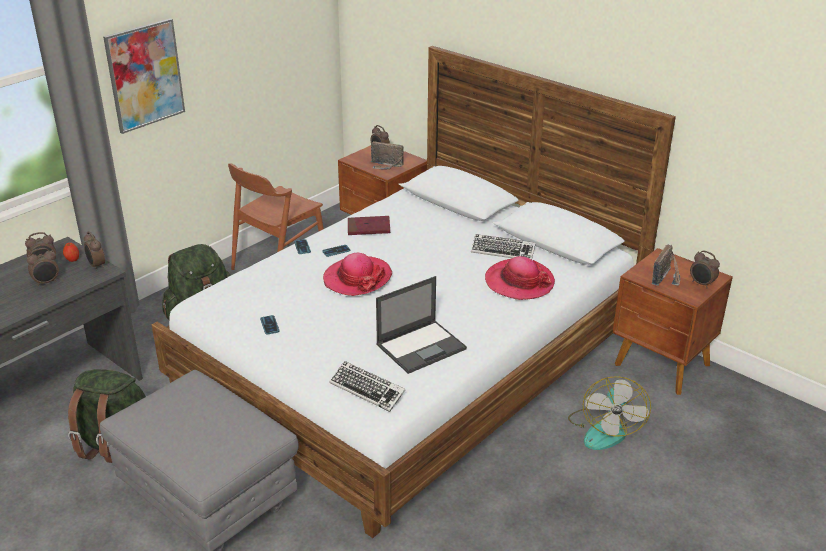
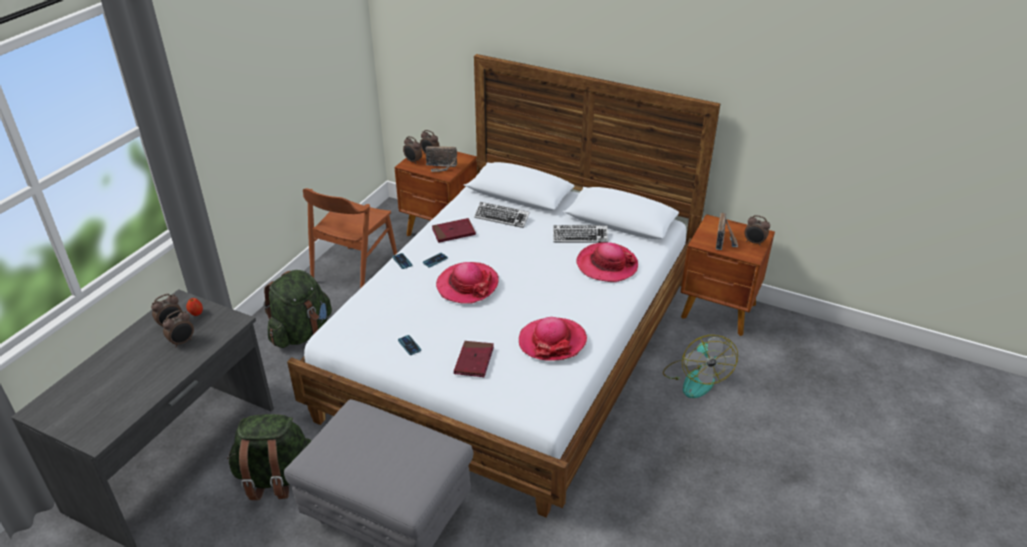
camera: 15 degrees left, 5 degrees up
(96, 266) = (223, 316): alarm clock -> alarm clock (413, 161)
(145, 75) = (221, 119): picture -> none
(329, 351) = (474, 361): none -> red book
(367, 390) = (525, 392): keyboard -> keyboard (502, 218)
(422, 346) = (552, 341): laptop -> hat

